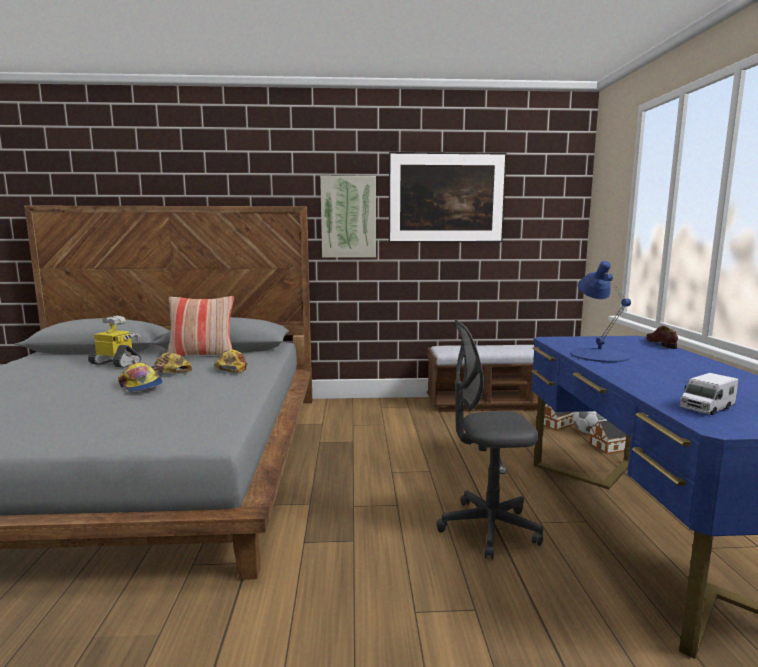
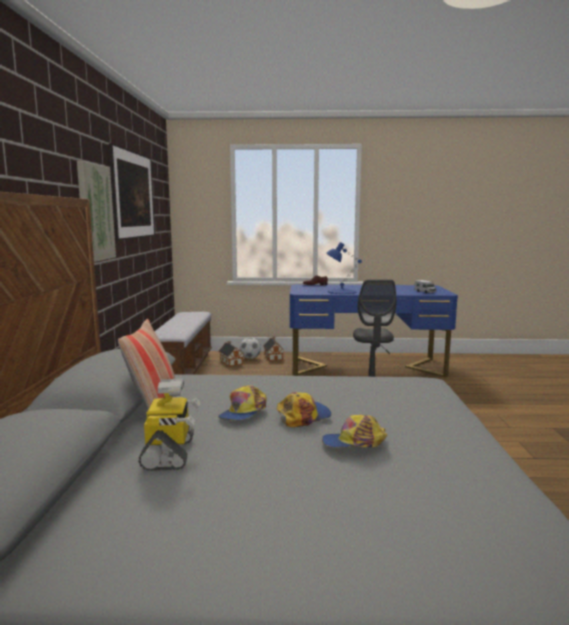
camera: 85 degrees left, 0 degrees up
(116, 363) = (170, 453): toy robot -> toy robot turned 150 degrees clockwise
(231, 368) = (235, 386): cap -> cap (354, 443)

